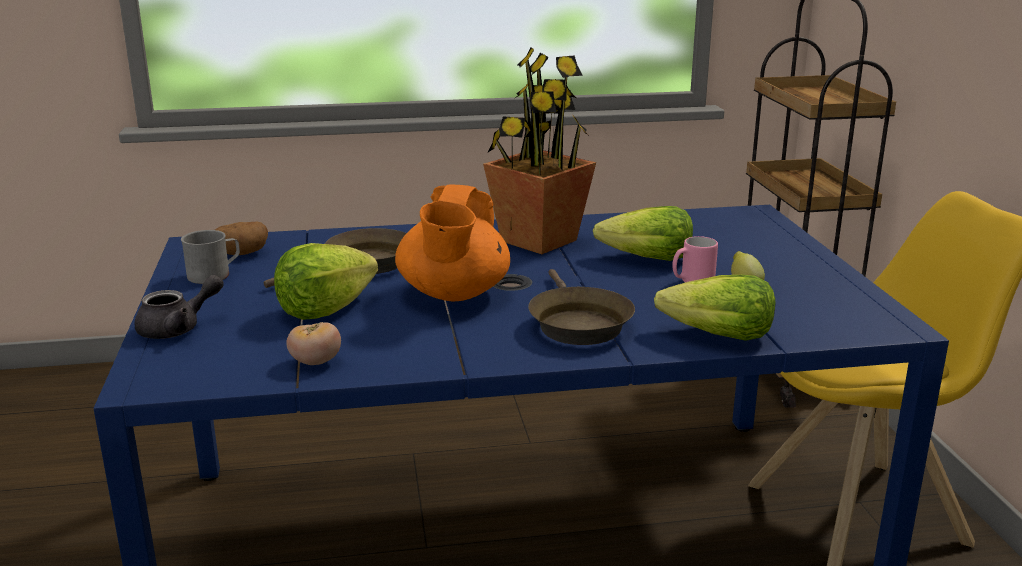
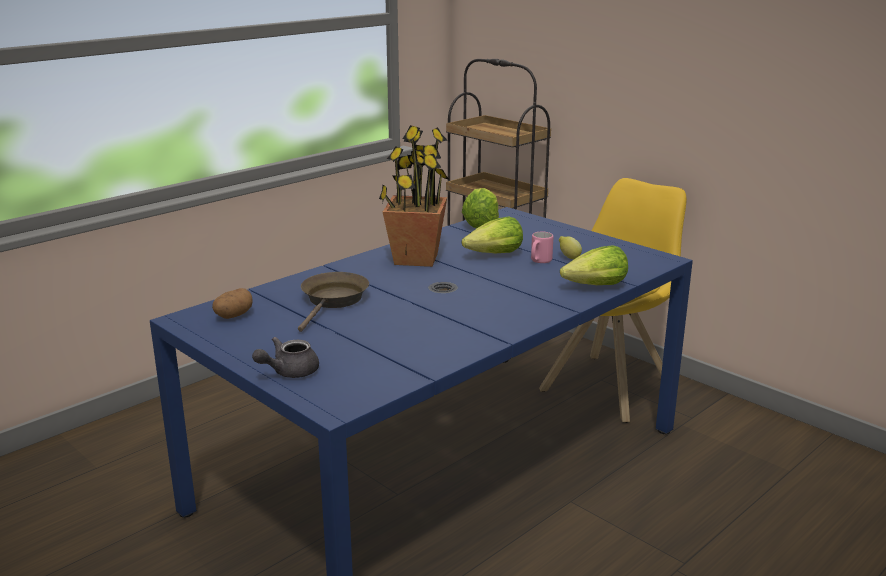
camera: 35 degrees left, 0 degrees up
(178, 328) = (289, 372): grey teapot -> grey teapot turned 150 degrees counterclockwise
(215, 274) = (242, 334): grey mug -> none
(315, 362) = (416, 363): tomato -> none
(325, 309) = (363, 333): lettuce -> lettuce (481, 224)
(453, 294) = (424, 303): orange teapot -> none
(577, 323) = (519, 299): brown frying pan -> none

